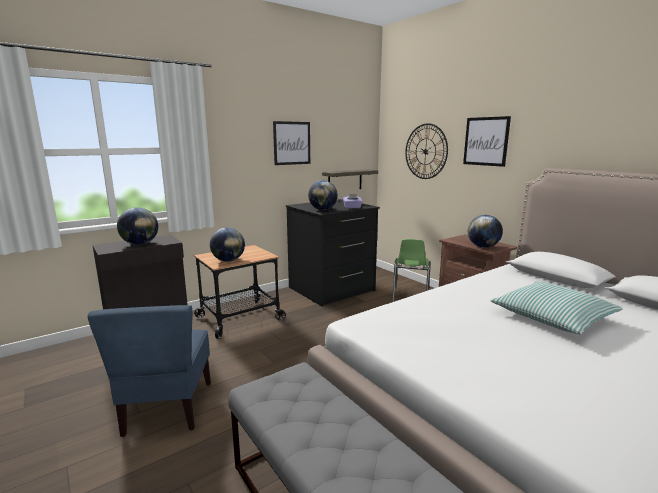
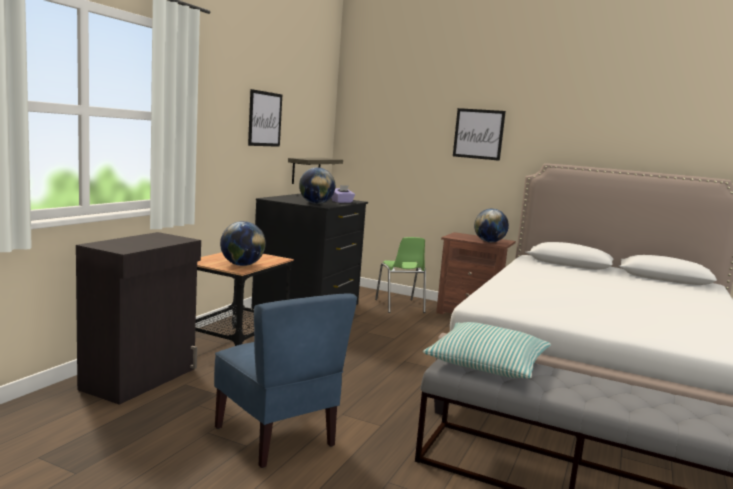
camera: 30 degrees left, 5 degrees down
(140, 244) = (149, 242): globe -> none
(425, 151) = (404, 140): wall clock -> none
(552, 317) = (606, 288): pillow -> pillow (487, 363)

